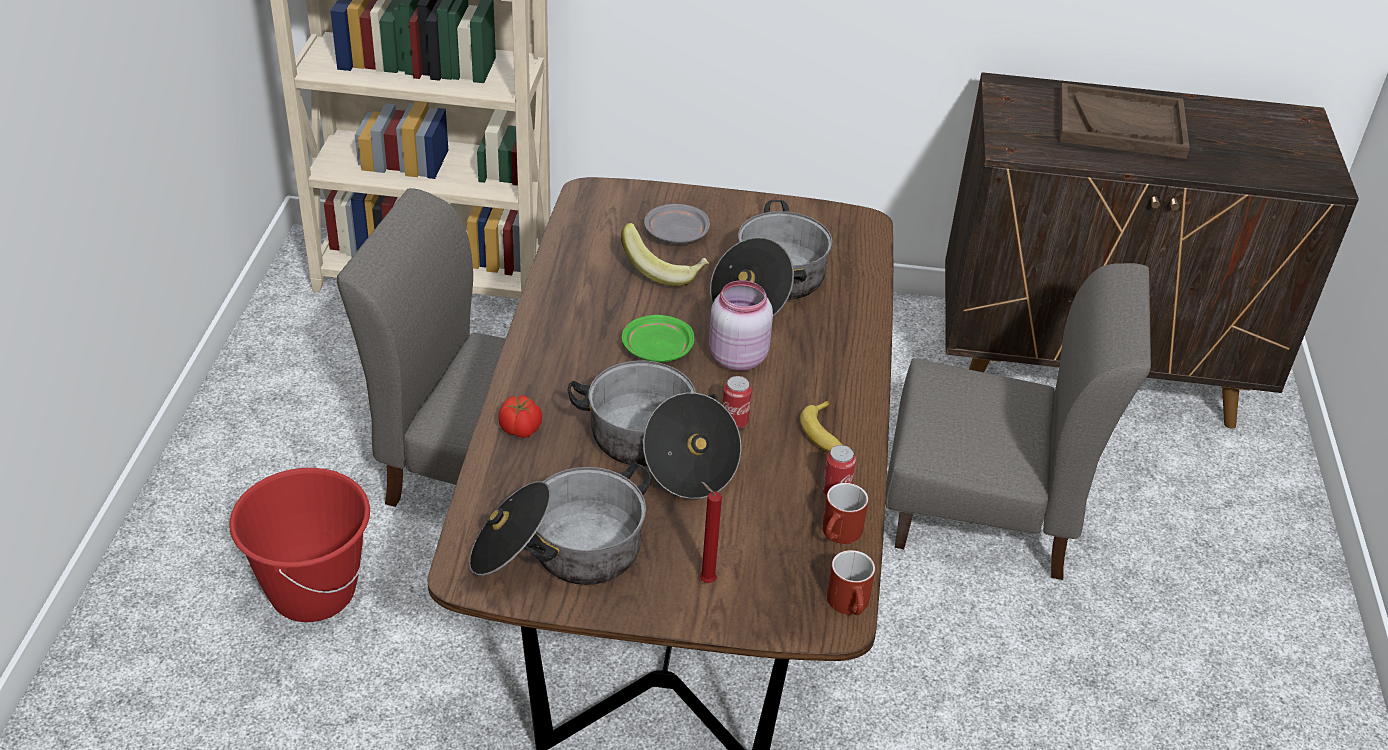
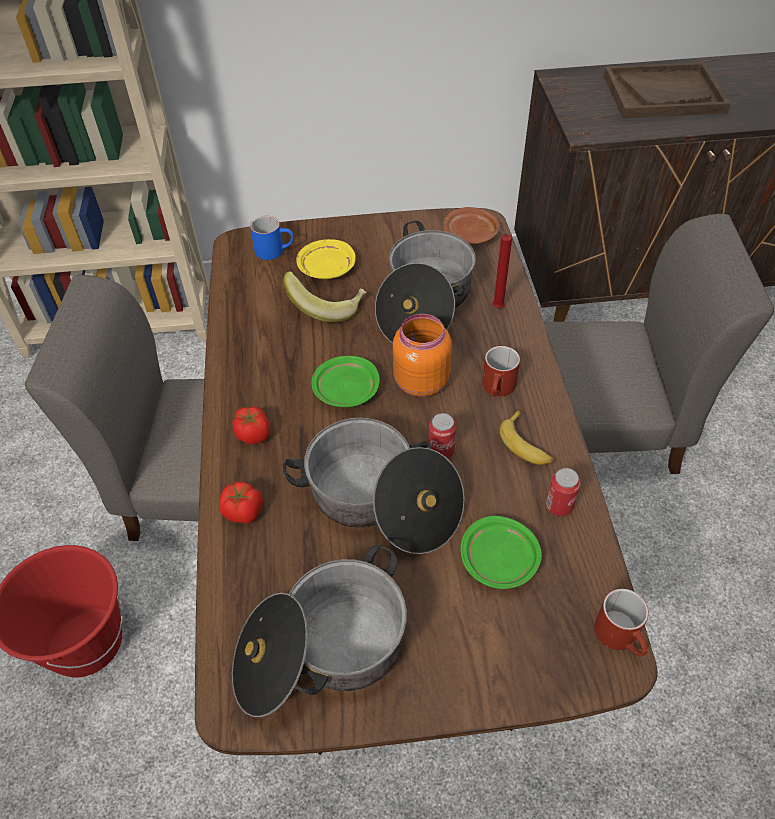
camera: 10 degrees left, 10 degrees up
(550, 368) = (254, 435): none -> tomato
(626, 206) = (275, 250): none -> blue mug
(676, 234) = (326, 268): grey plate -> yellow plate
(705, 580) = (474, 646): red candle -> red candle (496, 307)
(736, 357) = (419, 382): pink jar -> orange jar
(757, 521) = (499, 560): none -> green plate
(839, 535) = (580, 556): red mug -> red mug (498, 389)
(846, 232) = (470, 235): none -> brown plate

